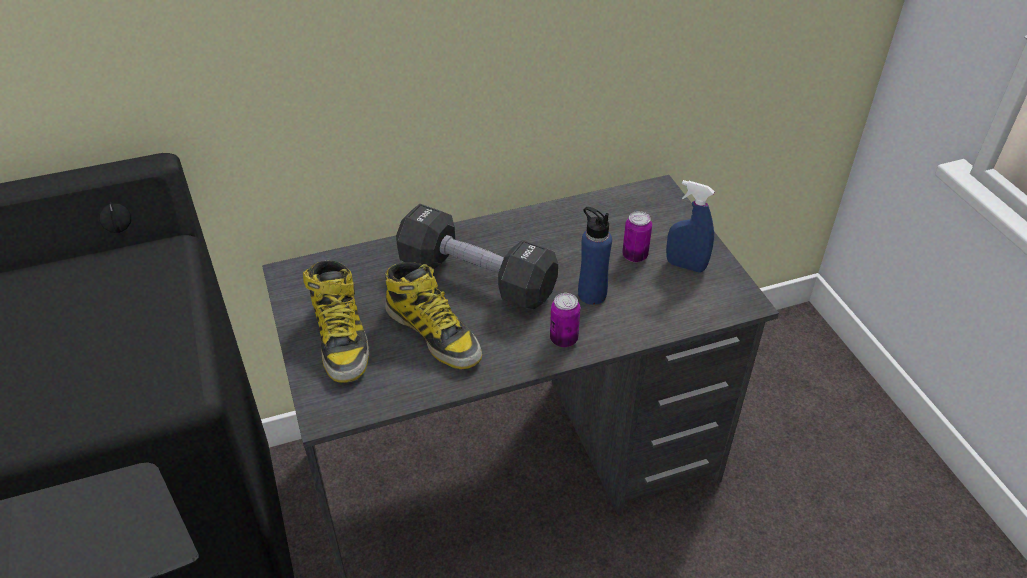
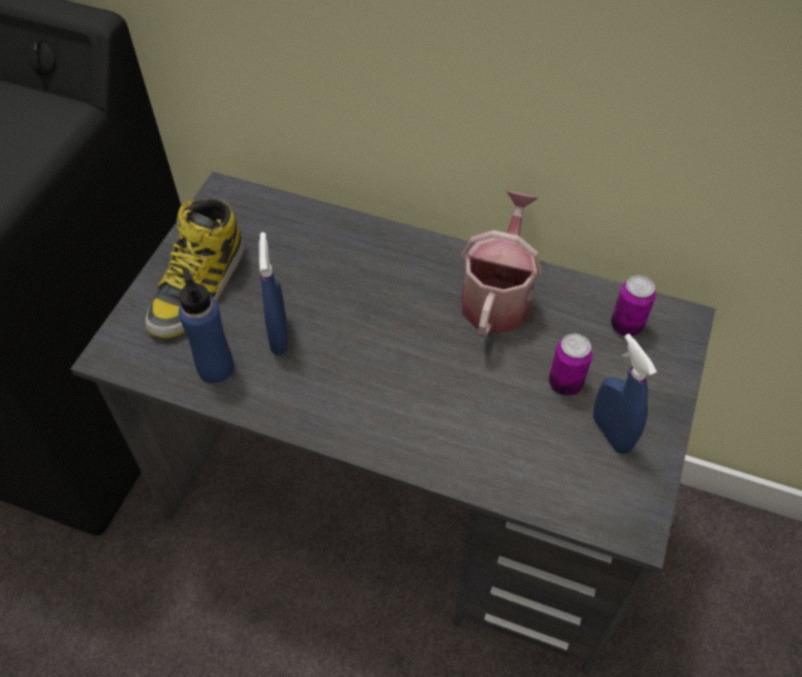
camera: 40 degrees right, 10 degrees up
(434, 333) = (279, 336): boot -> blue spray bottle
(476, 278) = (377, 303): black dumbbell -> none
(546, 233) = (498, 296): none -> watering can
(563, 339) = (388, 428): can -> can (626, 326)
(592, 294) = (470, 398): blue bottle -> blue bottle (216, 368)

